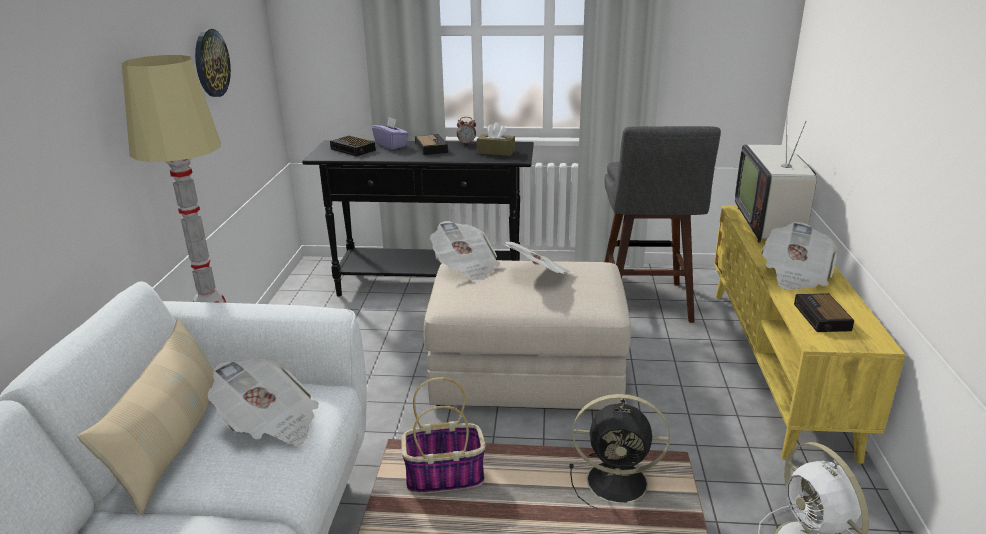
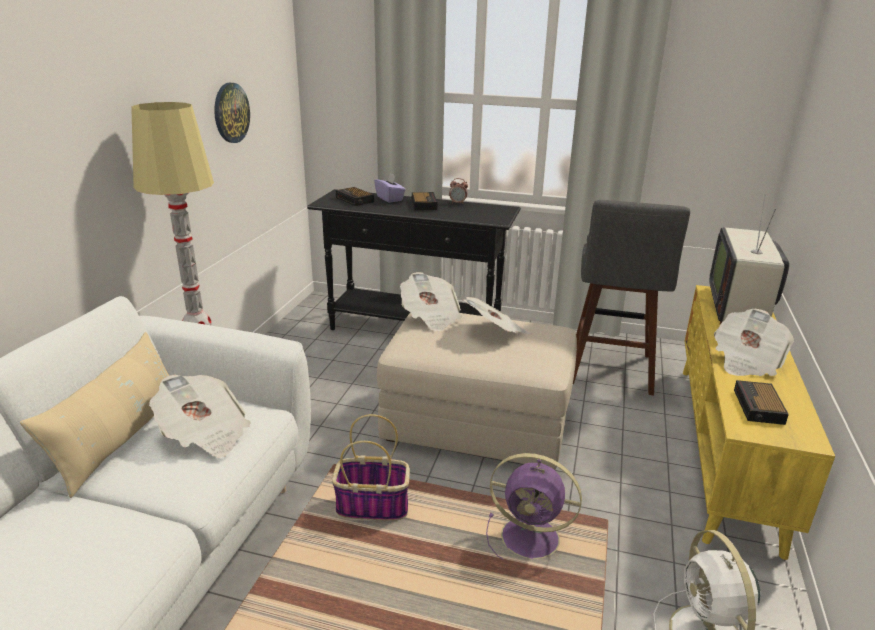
camera: 10 degrees right, 0 degrees up
(496, 152) = (481, 213): brown tissue box -> none
(620, 482) = (533, 538): black fan -> purple fan

